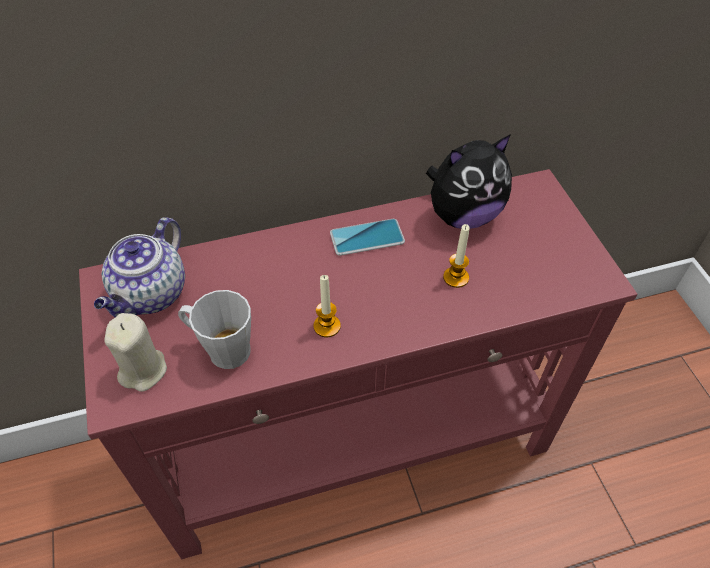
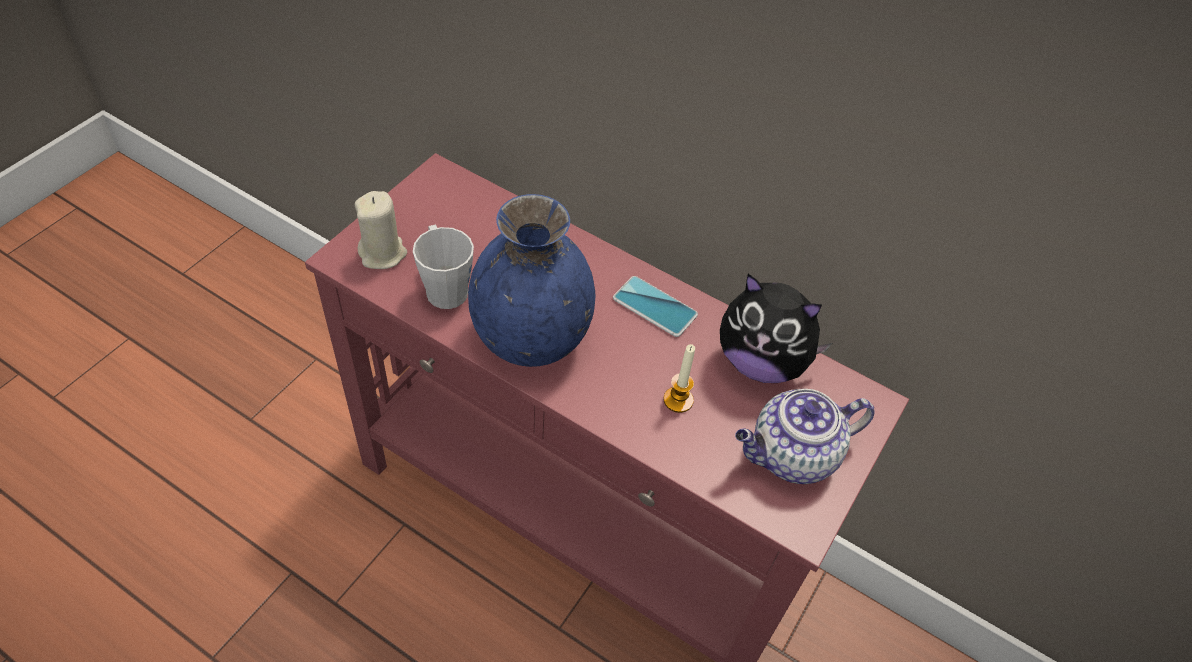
camera: 45 degrees right, 0 degrees up
(151, 295) = (452, 210): teapot -> teapot (791, 456)
(327, 326) = (531, 339): candle -> blue vase

